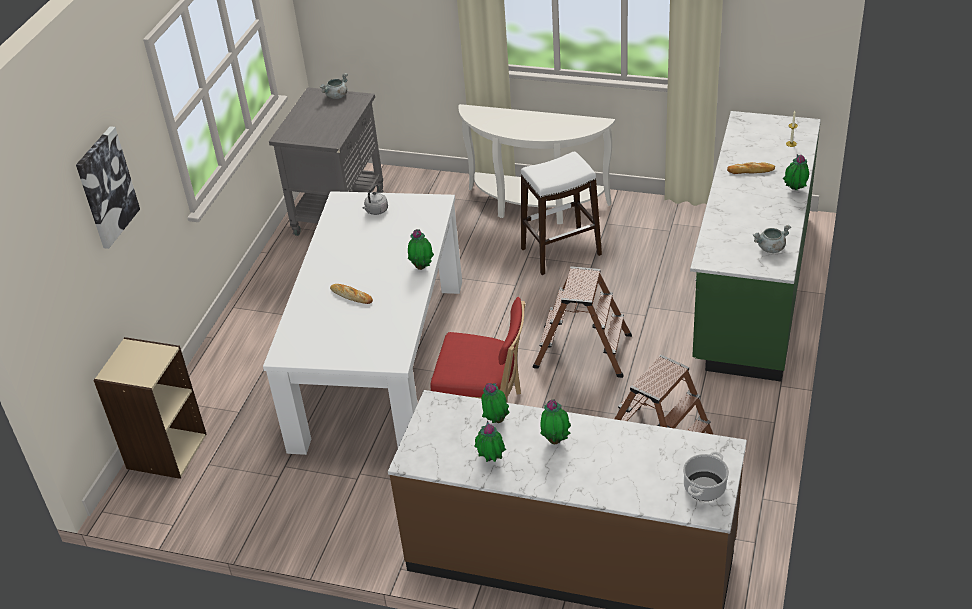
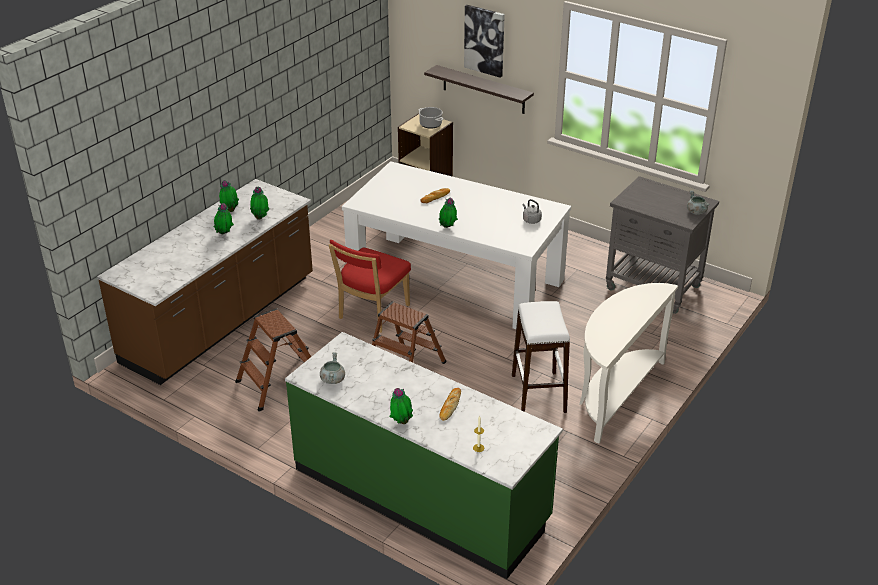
camera: 105 degrees right, 5 degrees down
(127, 252) = (483, 89): none -> shelf
(704, 488) = (134, 276): cooking pot -> cooking pot (430, 124)

